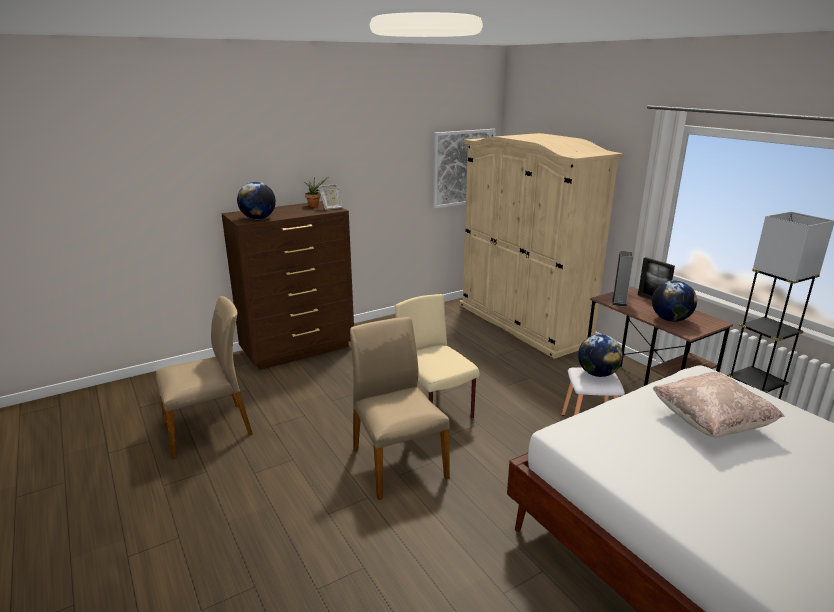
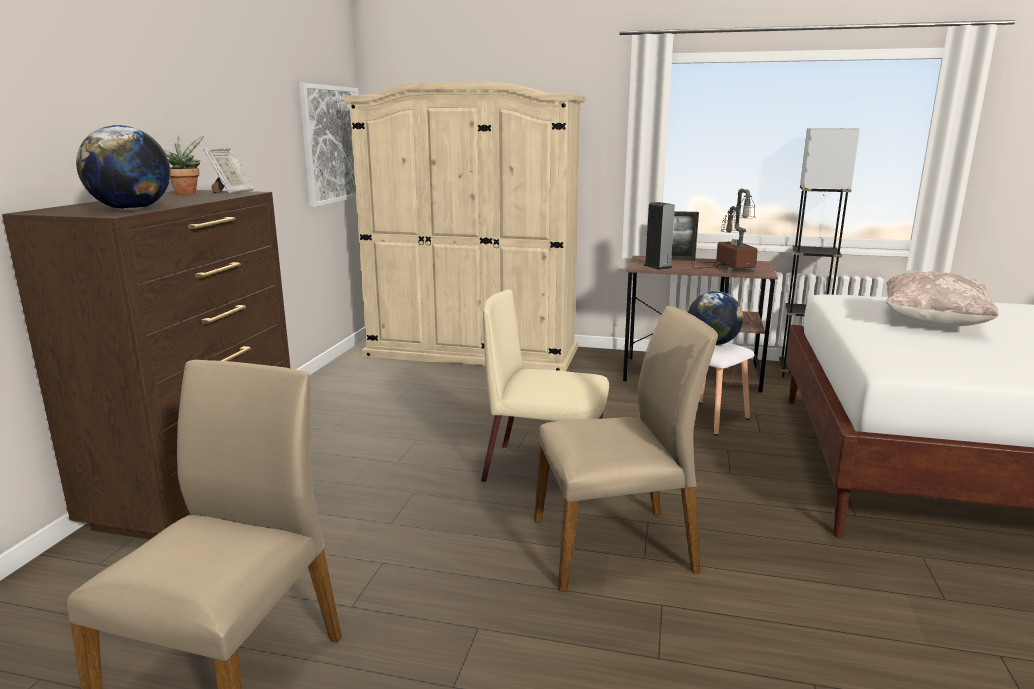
camera: 45 degrees left, 5 degrees down
(397, 462) = (615, 545): beige chair -> beige chair turned 150 degrees clockwise
(670, 319) = (727, 268): globe -> table lamp

